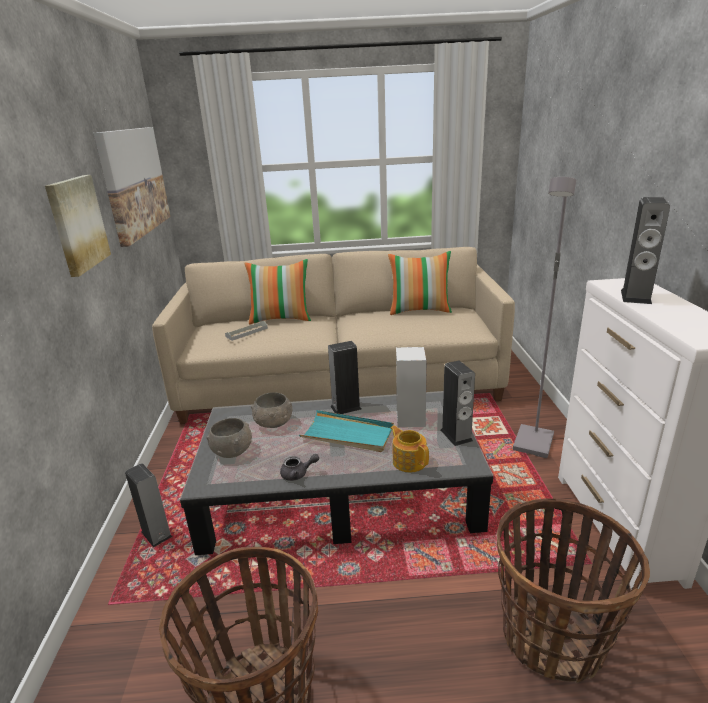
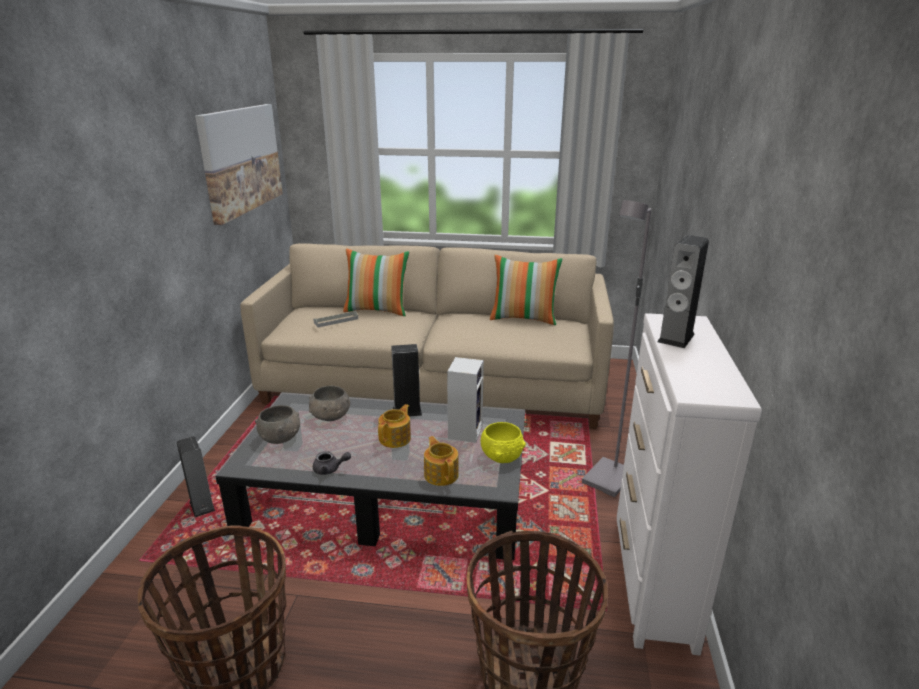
camera: 10 degrees right, 0 degrees up
(77, 224) = (163, 203): picture -> none
(348, 434) = (396, 438): turquoise tray -> teapot
(456, 435) = (502, 456): speaker -> yellow bowl

